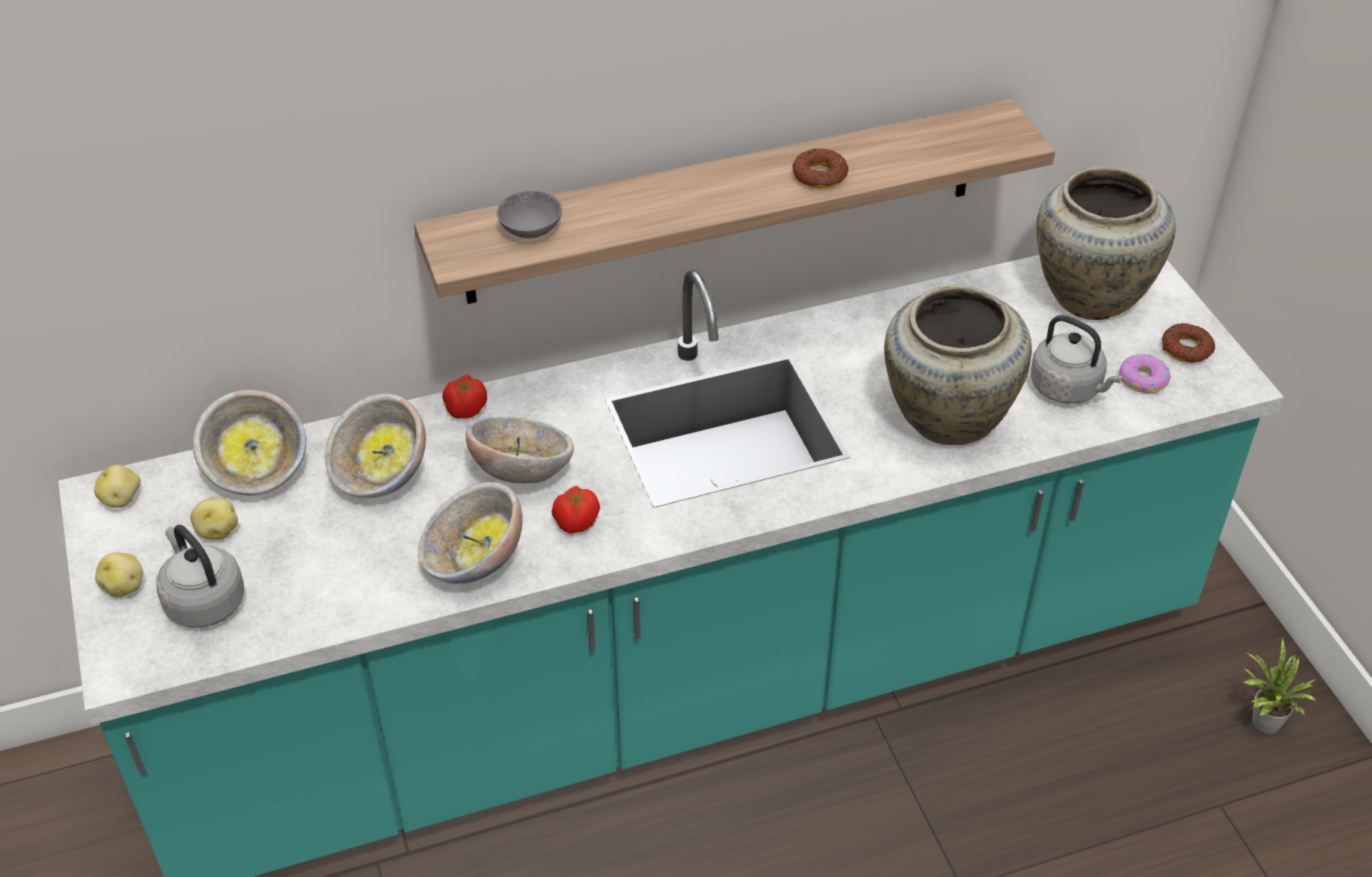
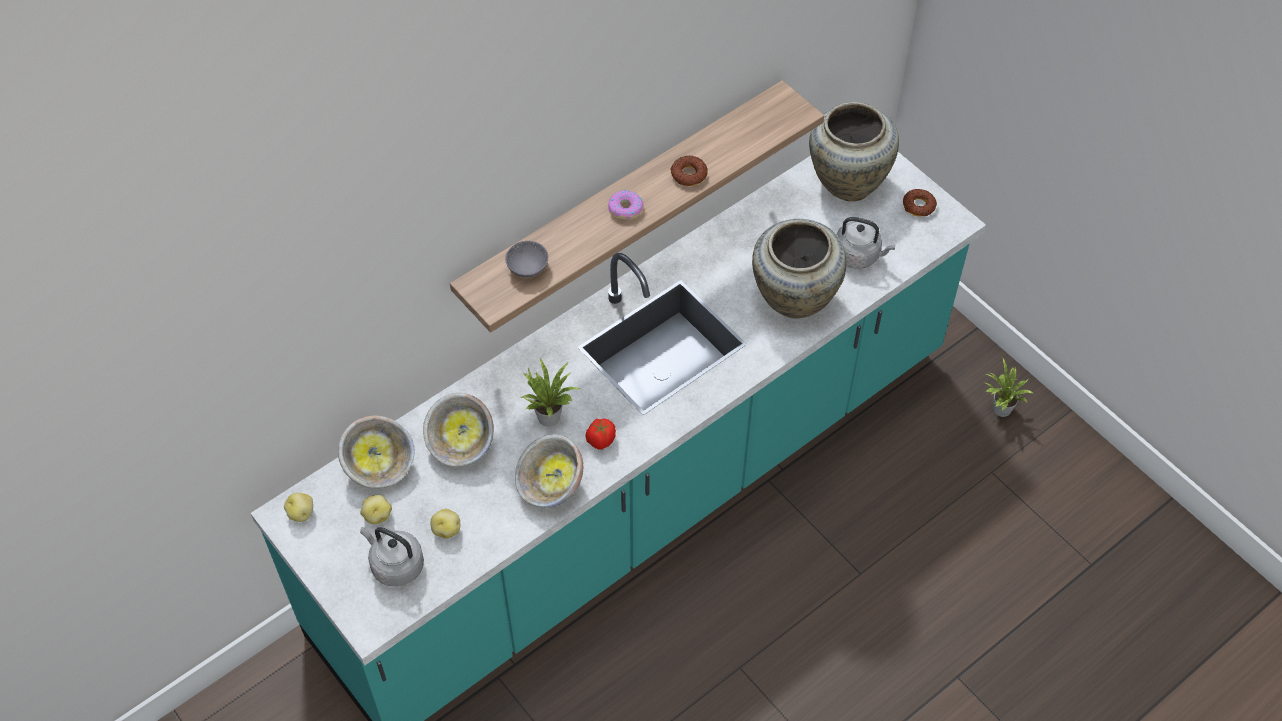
camera: 20 degrees left, 10 degrees up
(124, 586) = (339, 571): potato -> potato (446, 529)
(466, 410) = (492, 381): tomato -> none
(521, 471) = (549, 414): bowl -> potted plant
(1142, 379) = (900, 236): donut -> donut (625, 209)

